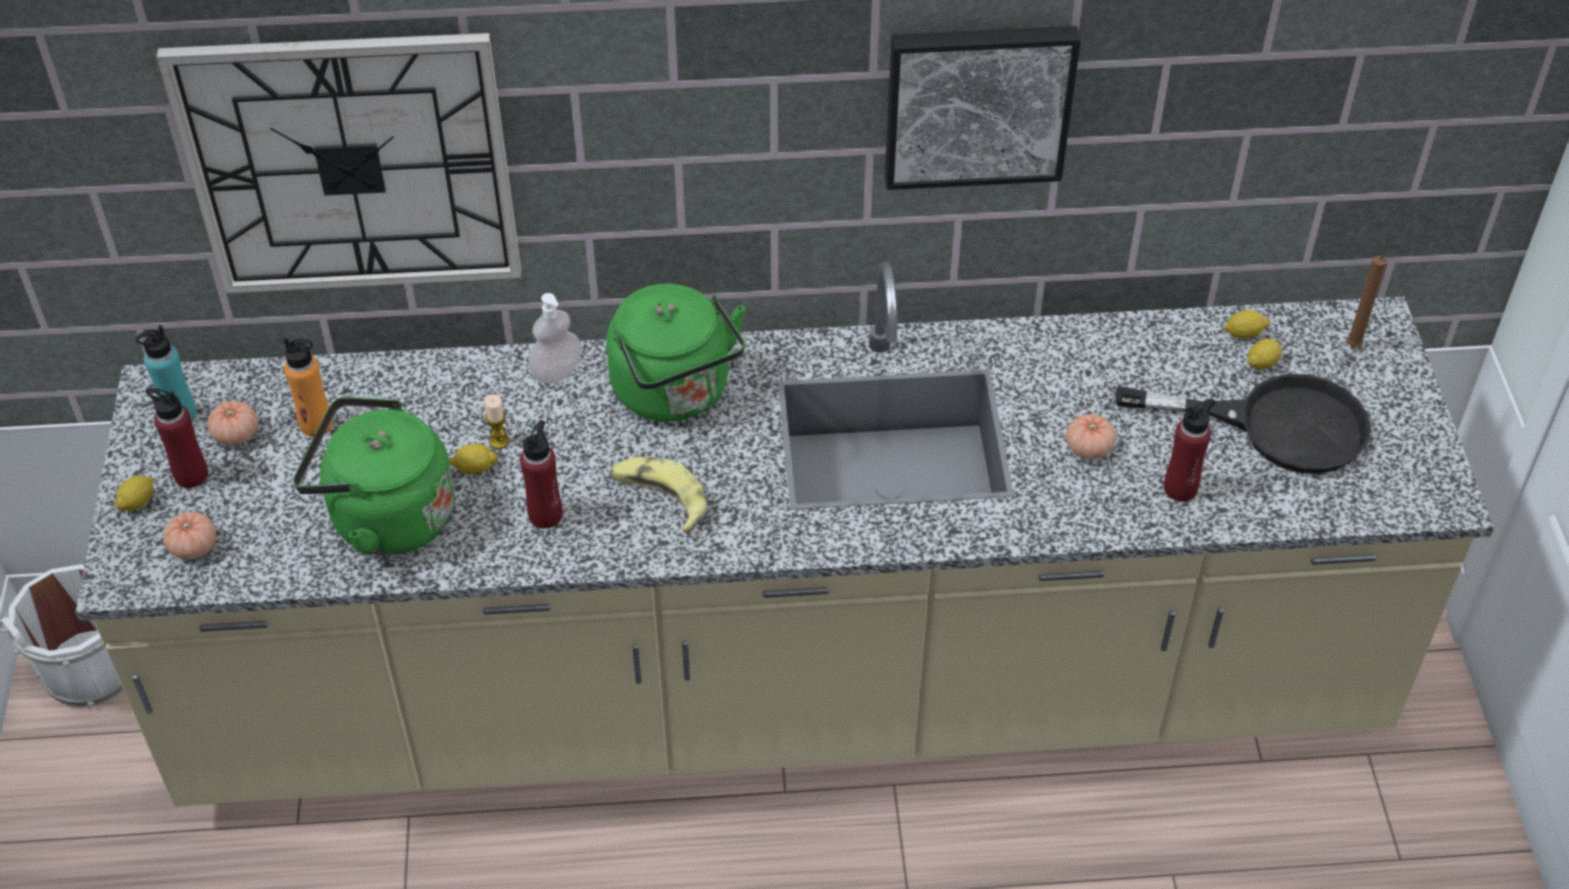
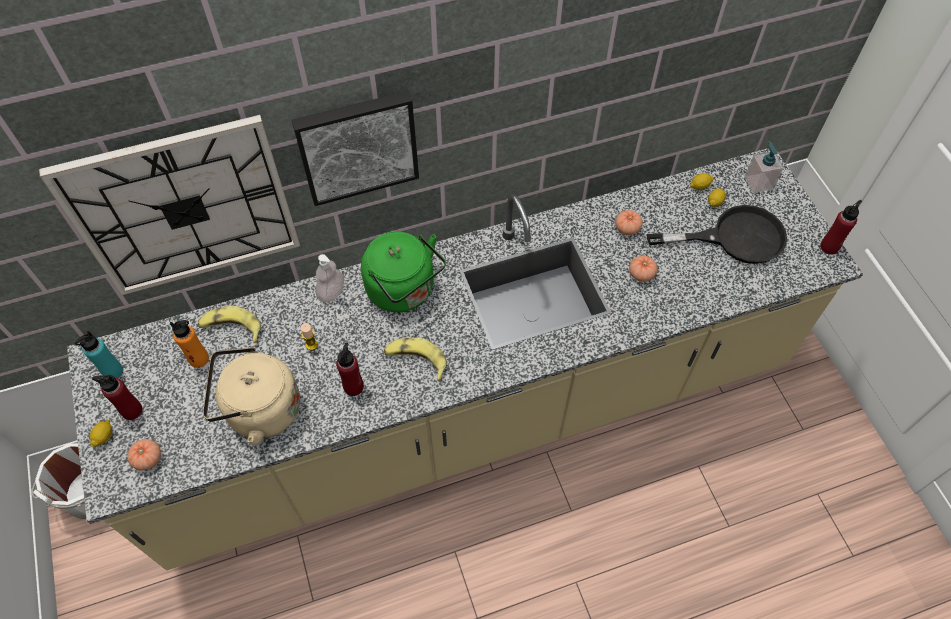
camera: 15 degrees left, 10 degrees up
(236, 434) = (152, 377): tomato -> tomato (627, 228)
(381, 391) = (231, 328): none -> banana
(385, 517) = (259, 410): green kettle -> beige kettle
(475, 468) = (303, 366): lemon -> none
(977, 103) = (557, 94): picture -> picture (357, 146)
(1180, 488) = (697, 287): red bottle -> red bottle (829, 247)
(1353, 348) = (758, 183): brown candle -> soap dispenser

